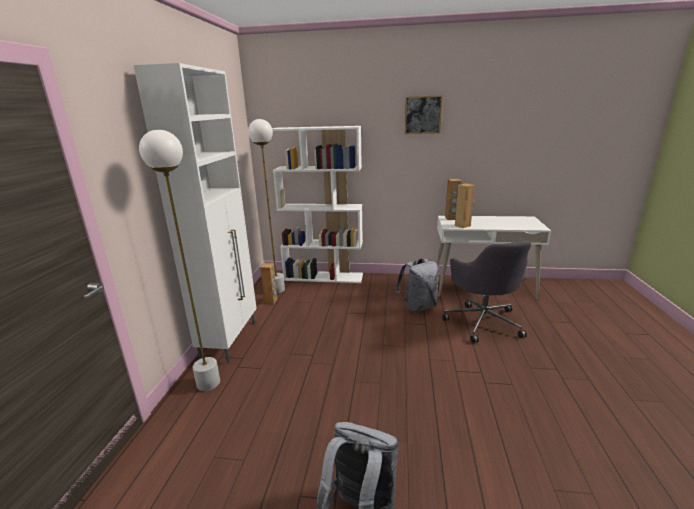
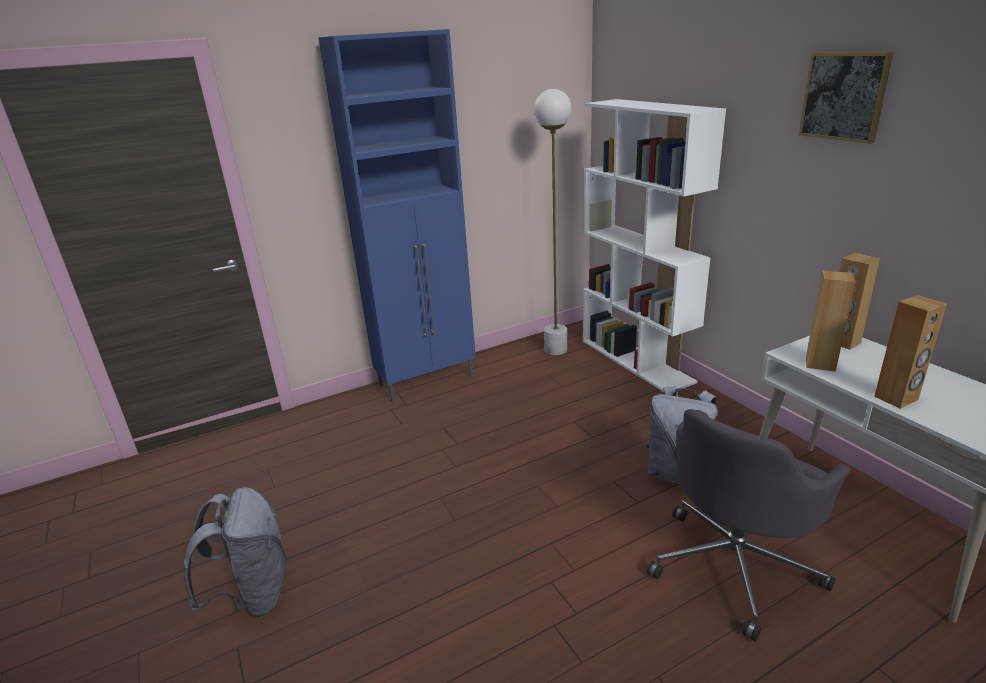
camera: 55 degrees right, 5 degrees up
(208, 383) = (353, 409): white floor lamp -> none
(230, 340) = (428, 380): white cabinet -> blue cabinet
(271, 301) = (527, 360): brown speaker -> brown speaker (896, 398)

